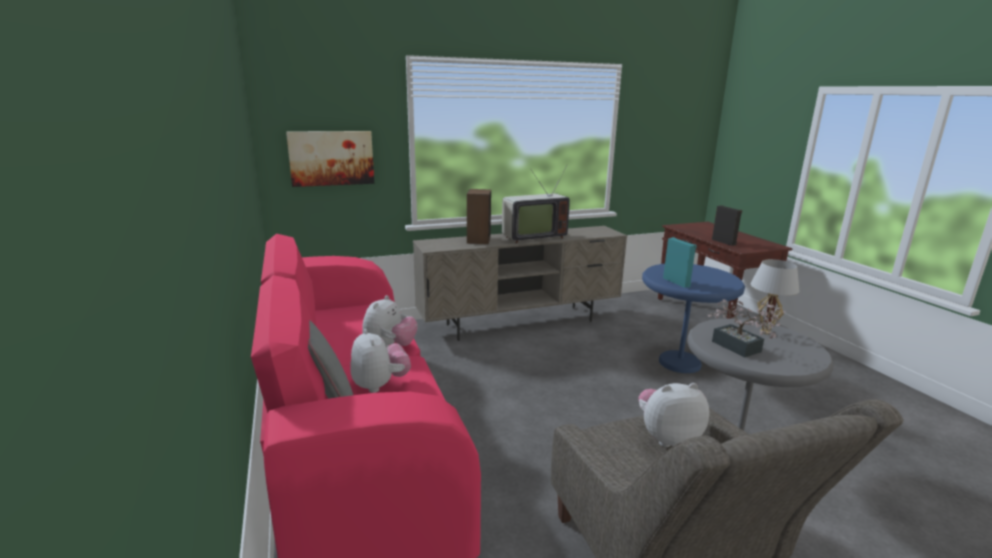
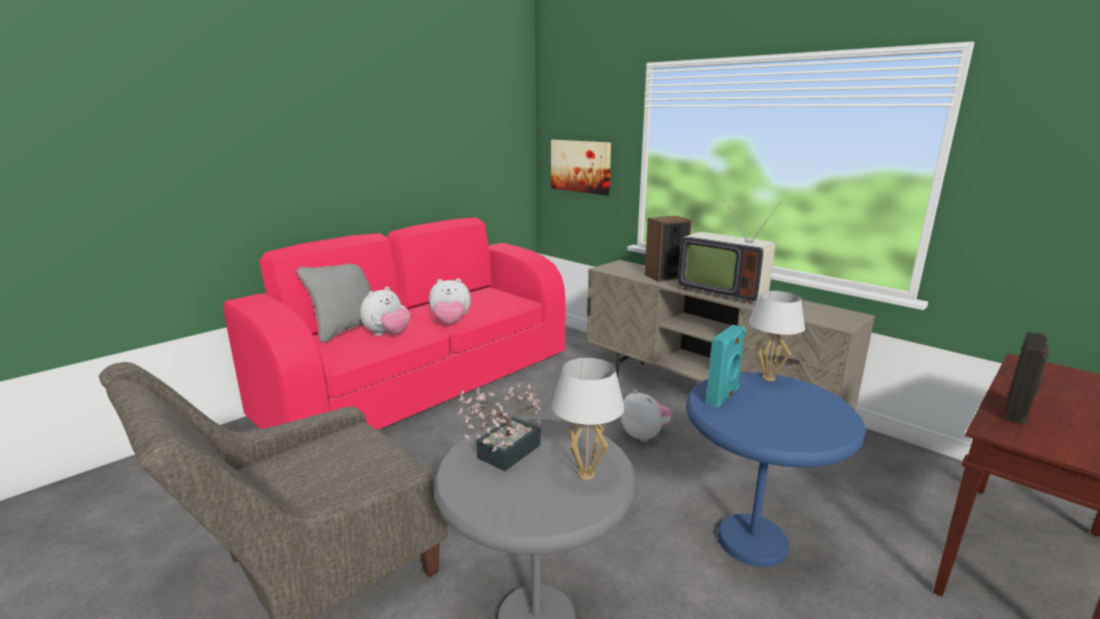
camera: 65 degrees right, 0 degrees up
(657, 268) = (769, 378): none -> white table lamp
(667, 437) = (357, 464): plush toy -> plush toy (645, 435)

